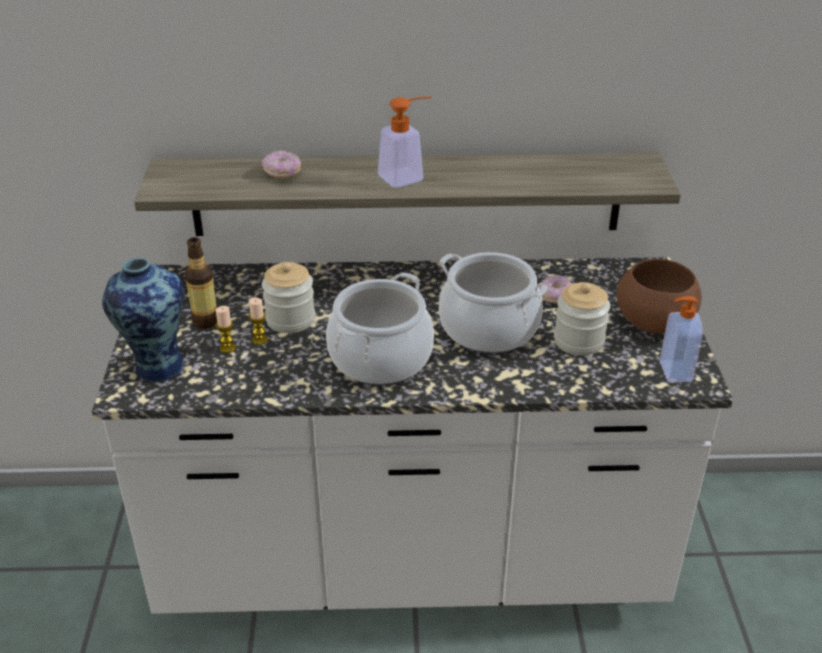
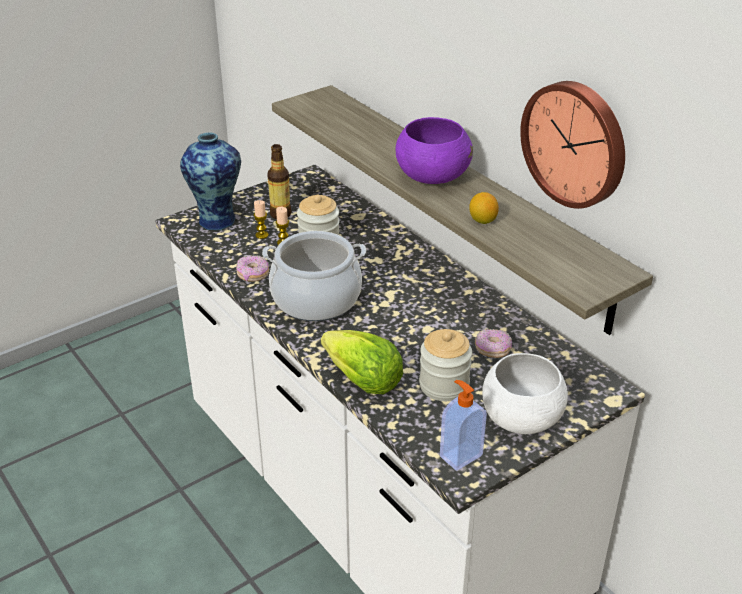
camera: 55 degrees right, 0 degrees up
(282, 173) = (372, 132): donut -> donut (253, 275)
(407, 176) = (432, 177): soap dispenser -> purple bowl
(489, 328) = (408, 333): cooking pot -> none
(508, 182) = (483, 221): none -> lemon
(533, 382) = (363, 381): none -> lettuce
(558, 70) = (576, 143): none -> wall clock
(653, 323) = (520, 419): brown bowl -> white bowl

